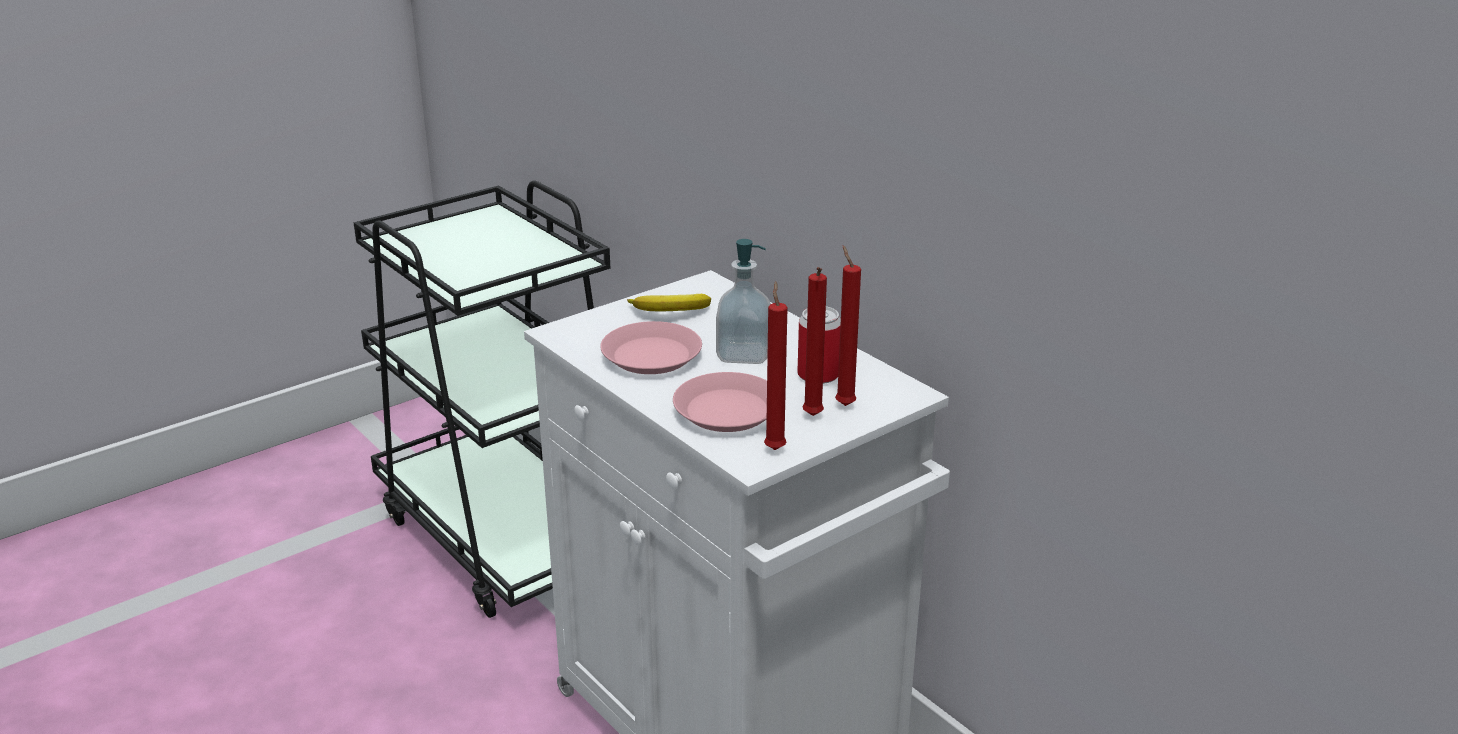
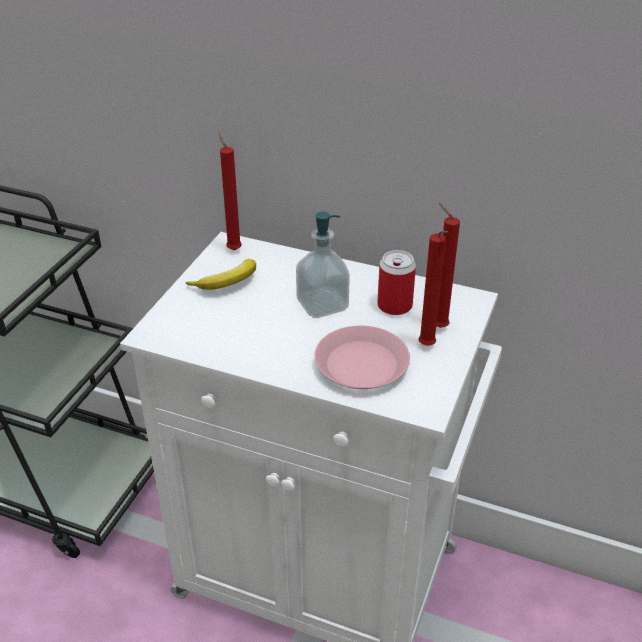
camera: 30 degrees left, 10 degrees up
(652, 356) = (253, 331): pink plate -> none
(774, 448) = (429, 387): red candle -> red candle (233, 249)

